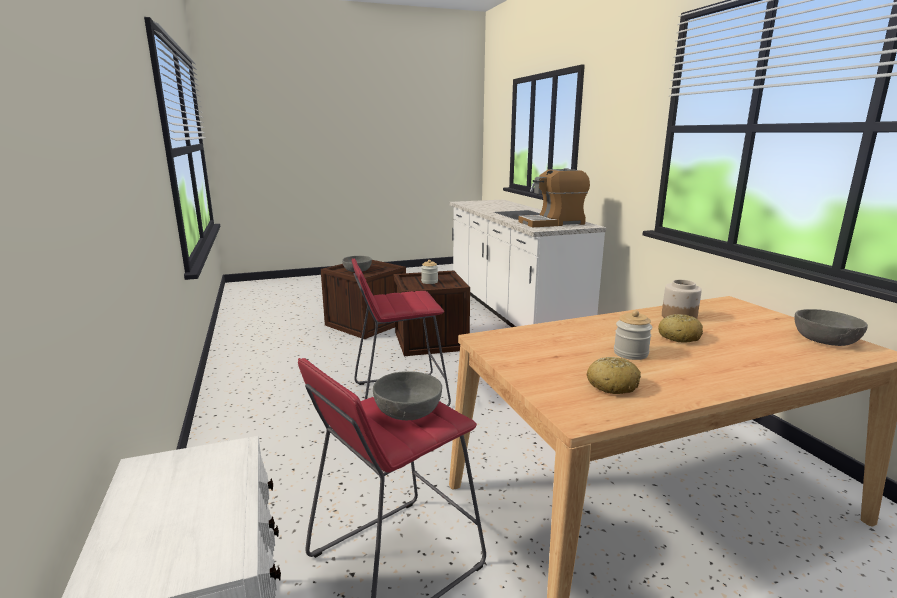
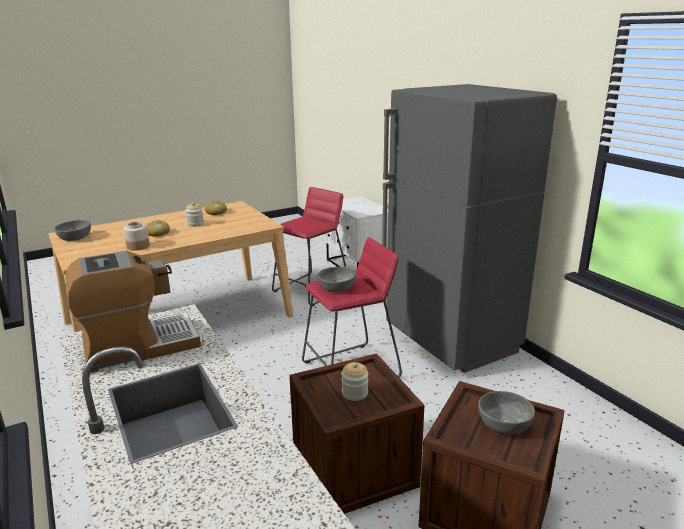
camera: 170 degrees right, 5 degrees up
(260, 414) = (451, 341): none -> grey fridge
(408, 410) = (302, 224): grey bowl -> grey bowl (336, 288)

